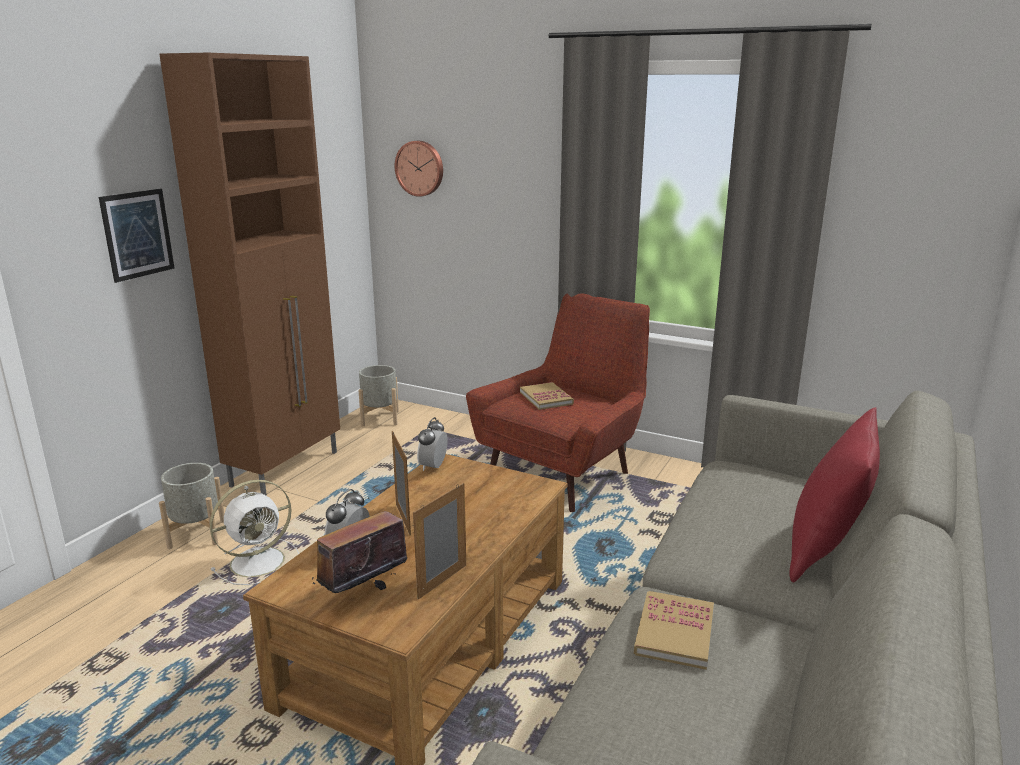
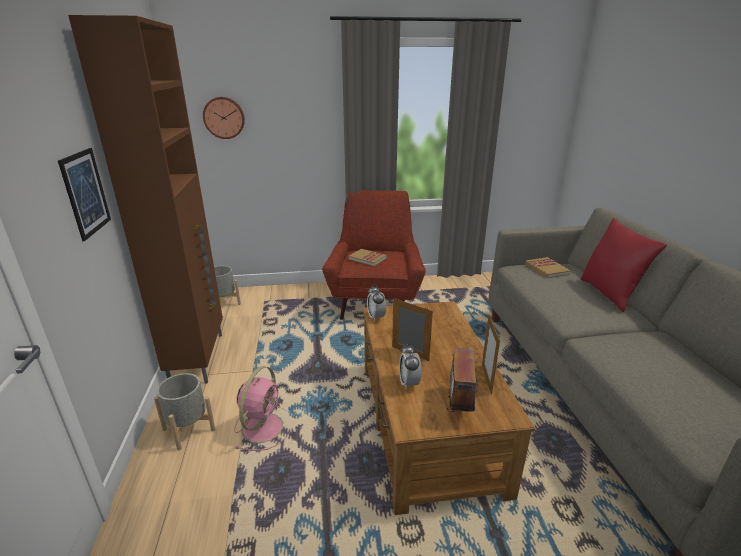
camera: 35 degrees left, 5 degrees up
(260, 561) = (263, 426): white fan -> pink fan
(674, 632) = (627, 354): book -> book (546, 269)

